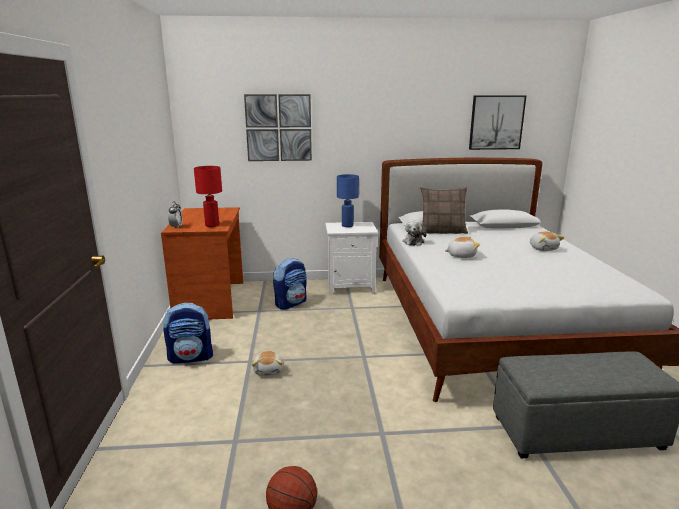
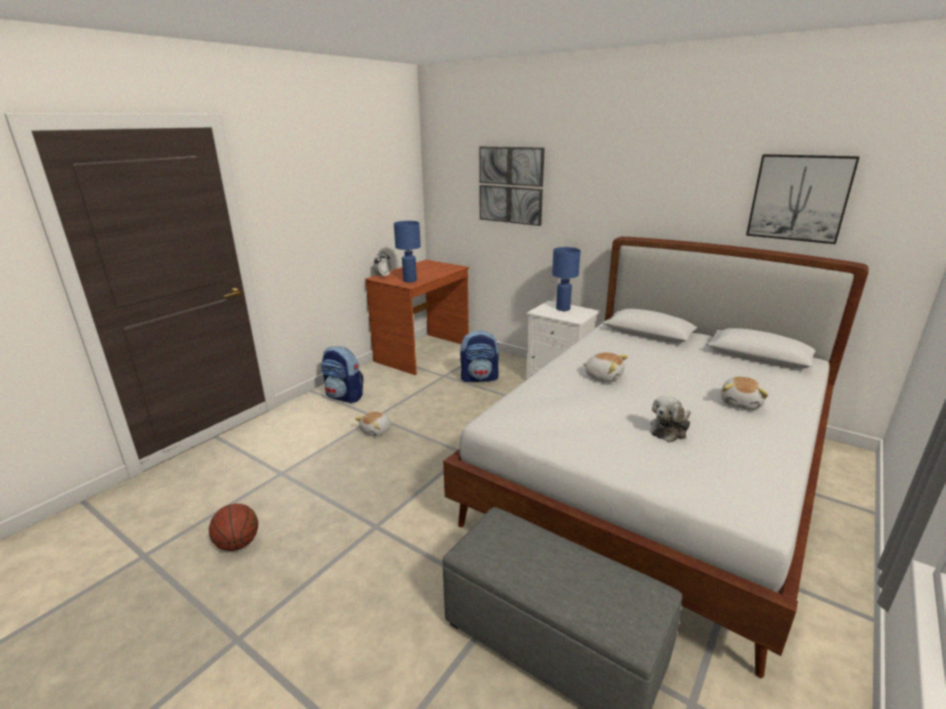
camera: 40 degrees right, 5 degrees up
(212, 225) = (409, 280): red table lamp -> blue table lamp
(413, 241) = (586, 345): plush toy -> plush toy (670, 429)
(442, 231) = (648, 342): pillow -> none

